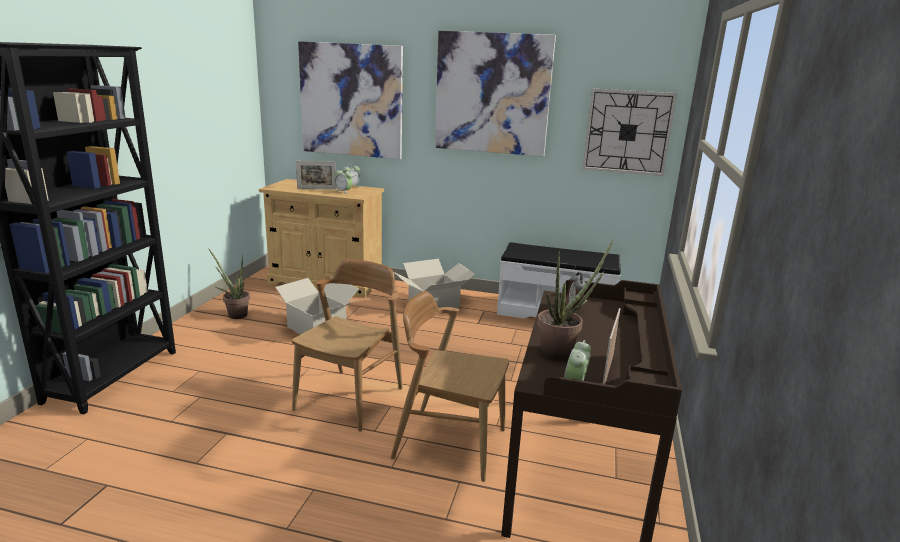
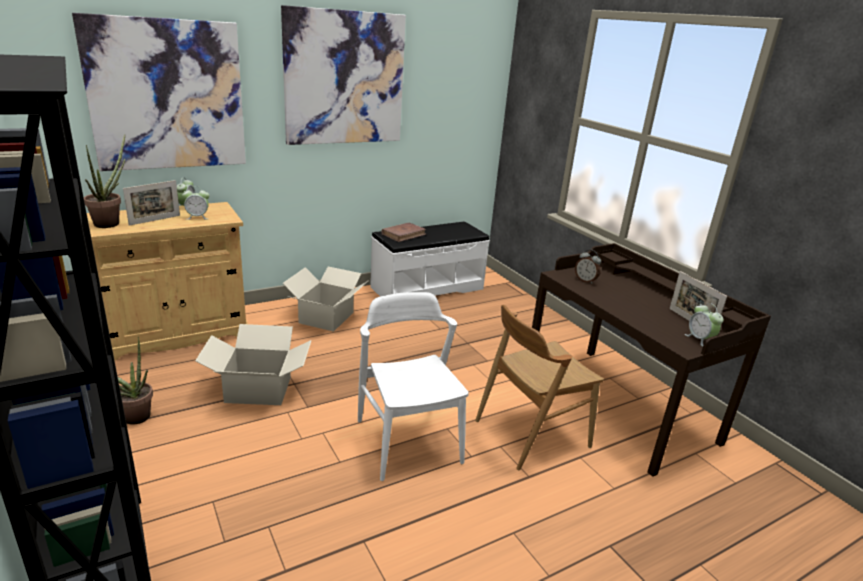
camera: 45 degrees left, 5 degrees up
(350, 399) = (408, 441): brown chair -> white chair
(532, 249) = (404, 234): none -> brown book
(562, 351) = (647, 318): potted plant -> potted plant (111, 223)
(627, 132) = (465, 109): wall clock -> none

